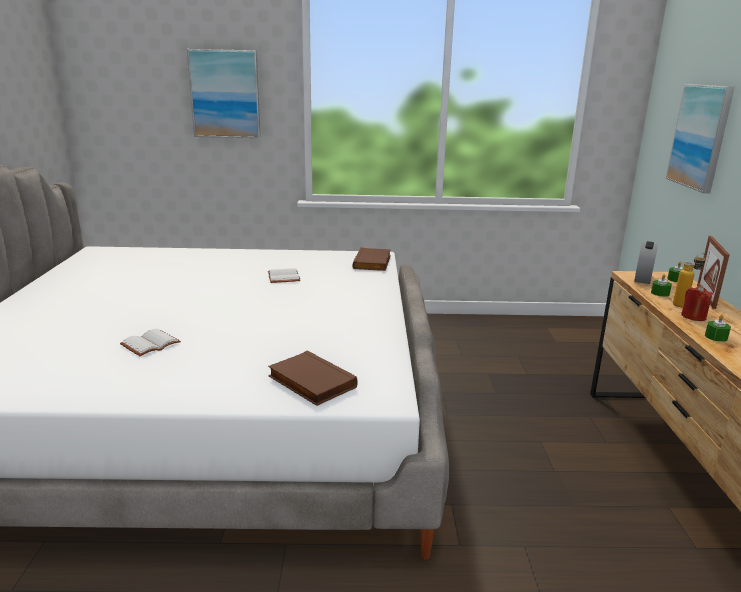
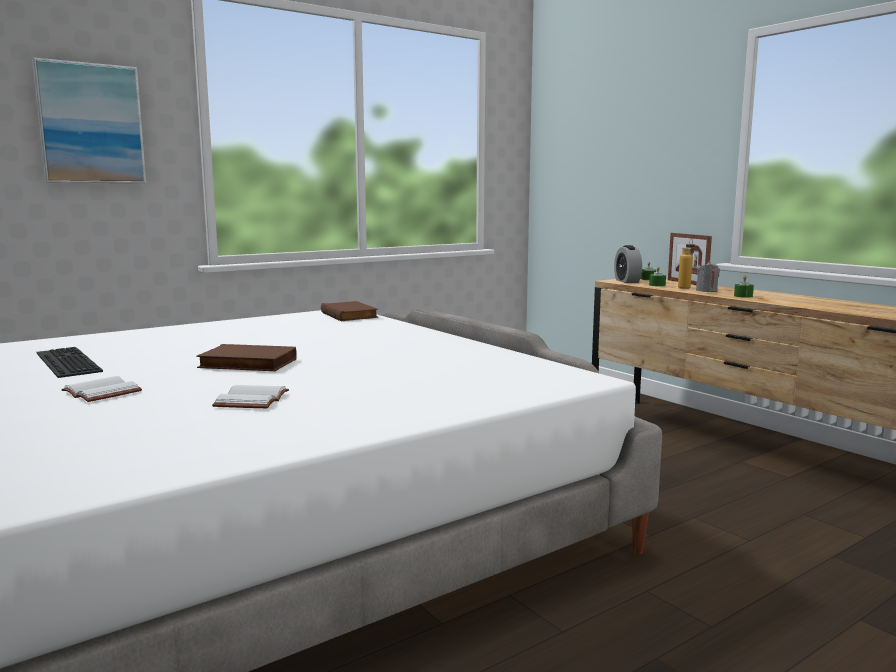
camera: 35 degrees left, 10 degrees down
(136, 275) = (65, 362): none -> keyboard
(285, 277) = (279, 336): white book -> white book (104, 392)
(310, 382) = (499, 385): brown book -> brown book (246, 364)
(693, 316) = (706, 291): red candle -> grey candle
(700, 137) = (610, 162): picture -> none

